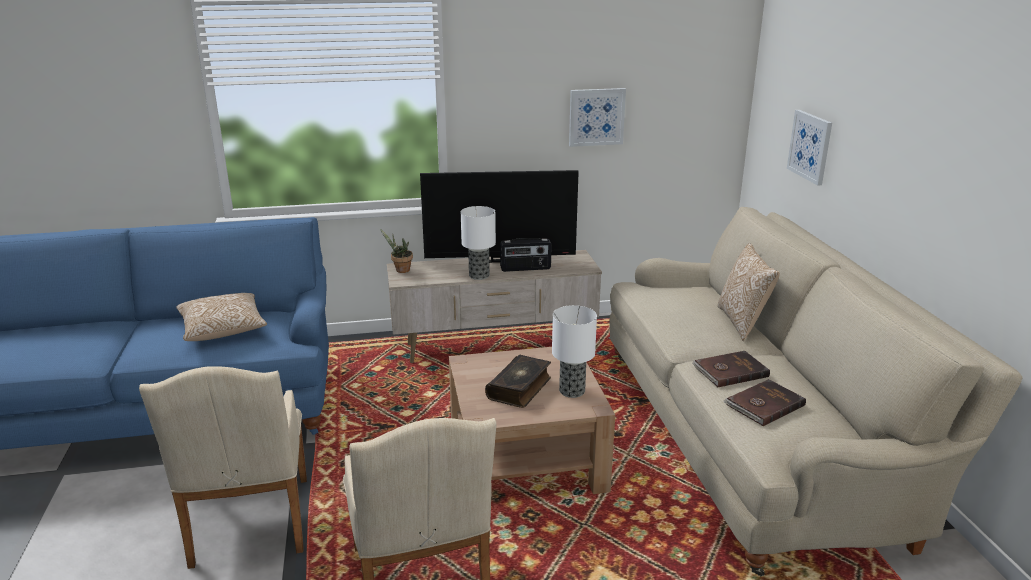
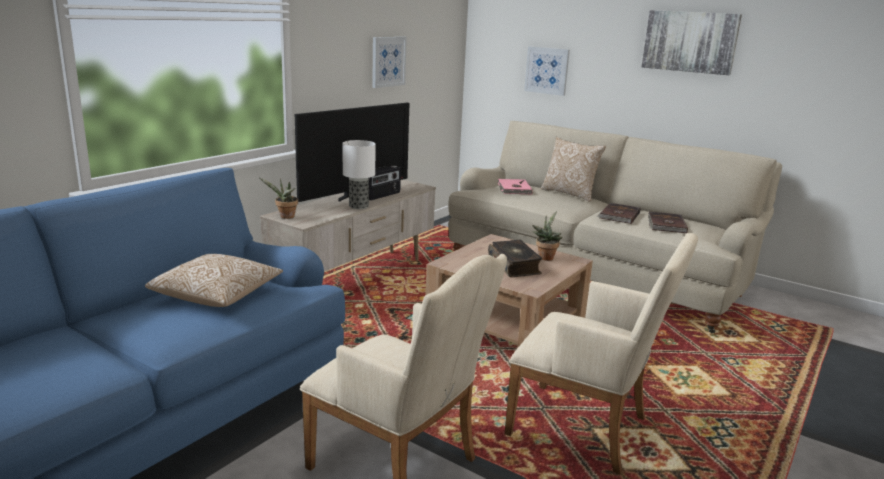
camera: 45 degrees left, 5 degrees down
(571, 391) = (545, 257): table lamp -> potted plant
(679, 297) = (513, 189): none -> pink book
(949, 141) = (690, 42): none -> picture

